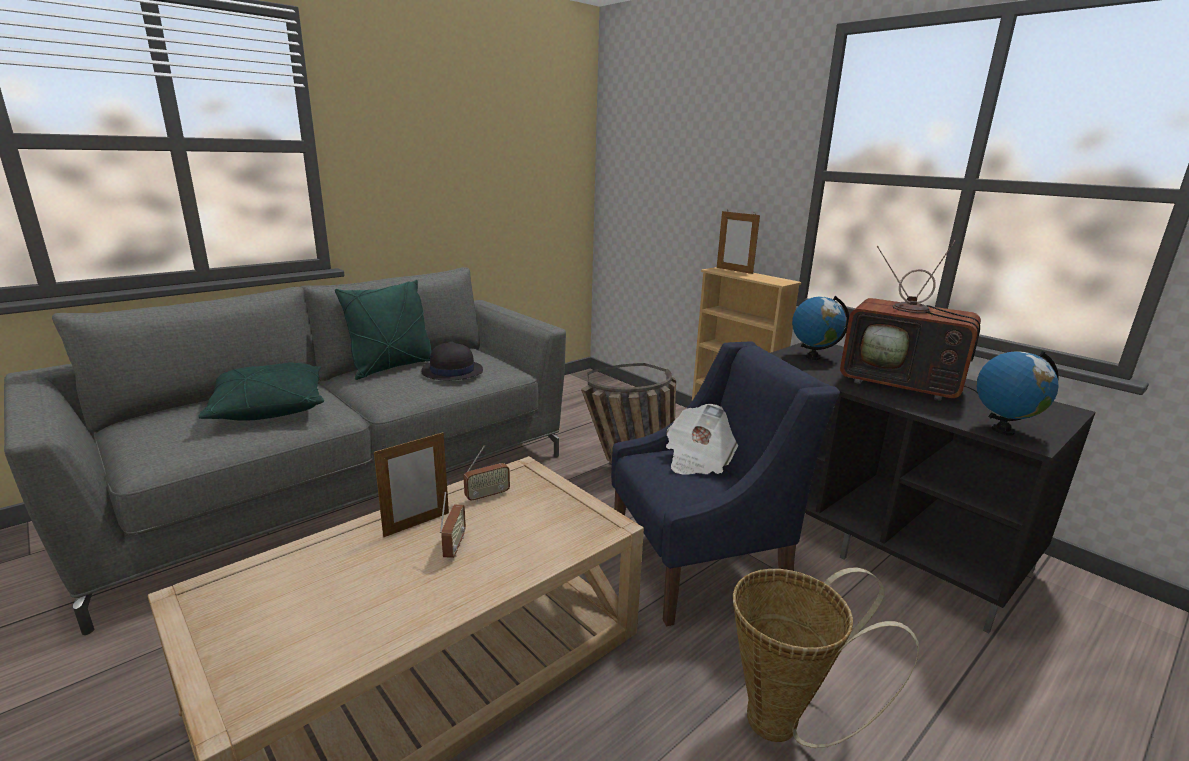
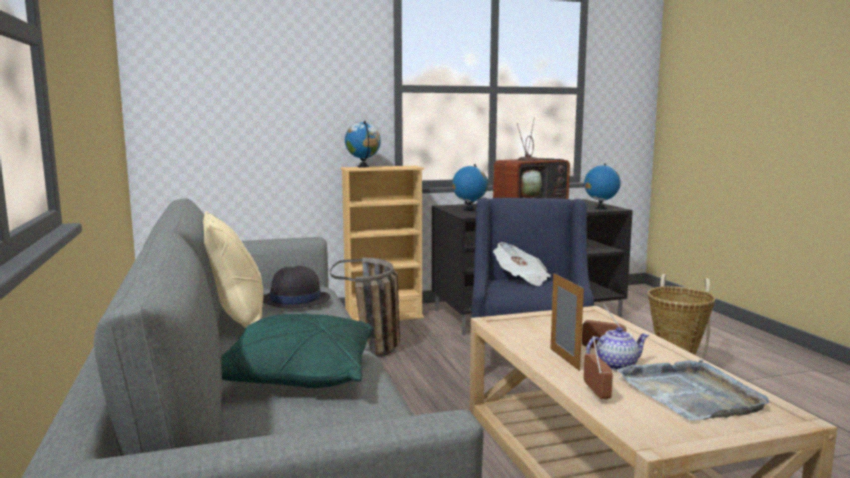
camera: 65 degrees left, 10 degrees down
(319, 620) = (691, 394): none -> grey tray
(392, 367) = (237, 320): green pillow -> beige pillow
(406, 560) = (616, 365): none -> teapot
(487, 496) = (530, 336): radio -> radio (595, 393)
(734, 270) = (363, 167): picture frame -> globe

